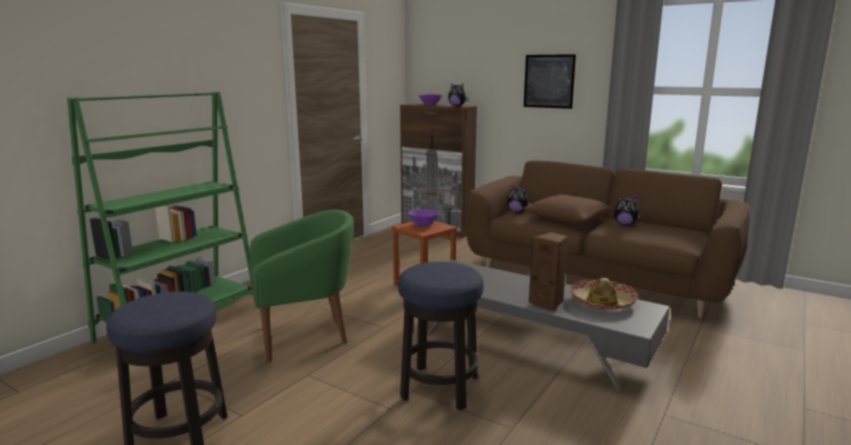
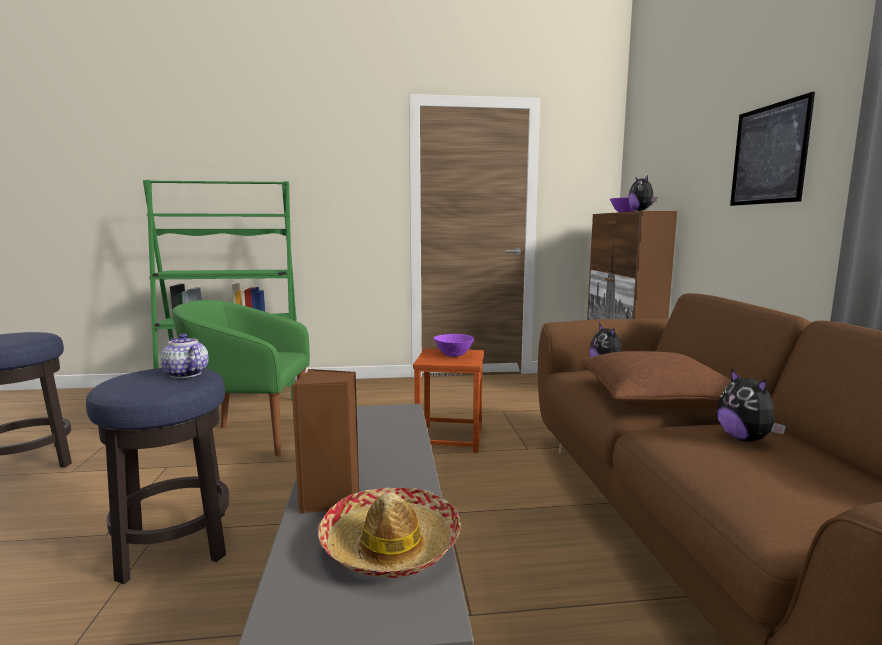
camera: 50 degrees right, 5 degrees down
(305, 336) = (250, 437): green armchair -> green armchair turned 150 degrees clockwise
(444, 265) = (186, 374): none -> teapot

